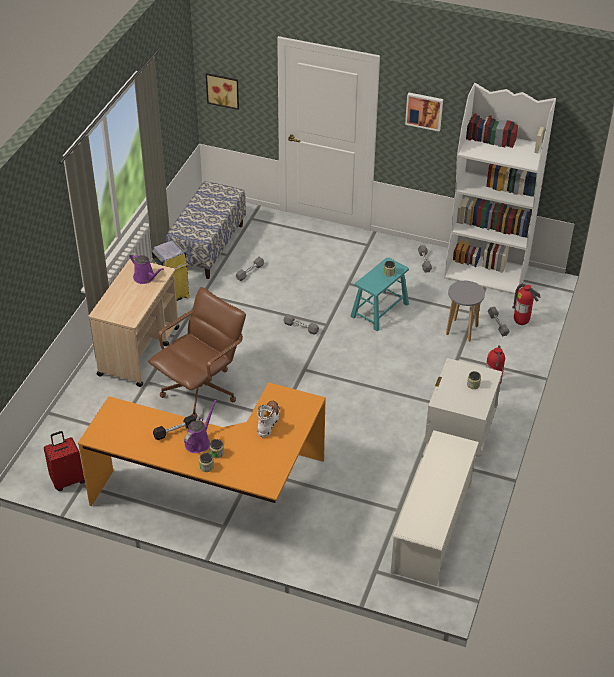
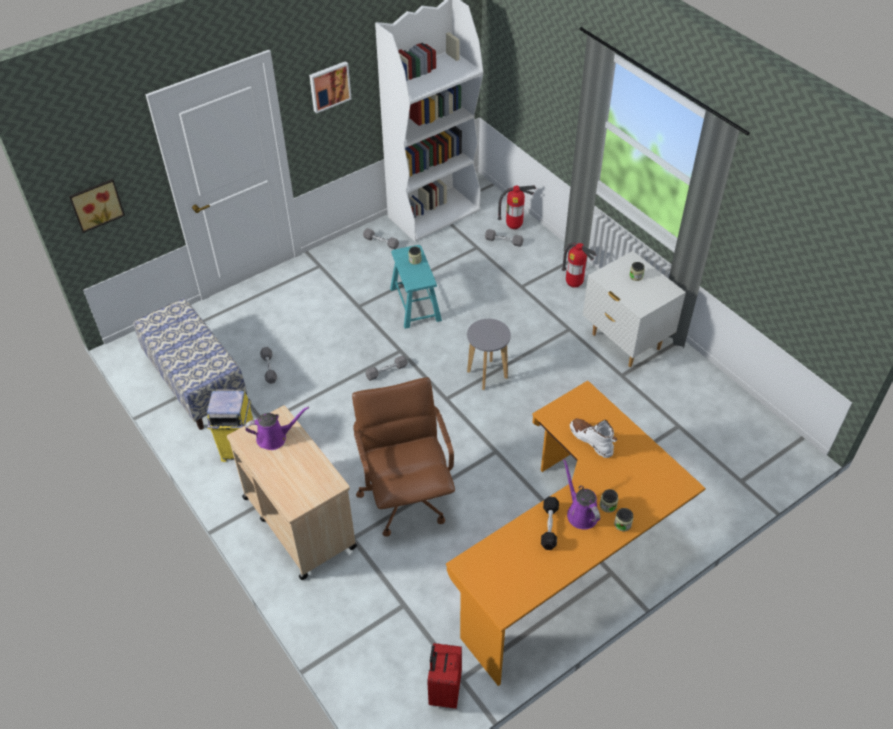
camera: 55 degrees left, 5 degrees up
(432, 528) = (715, 414): white shoe rack -> none
(462, 330) = (491, 266): grey stool -> grey stool (487, 374)

